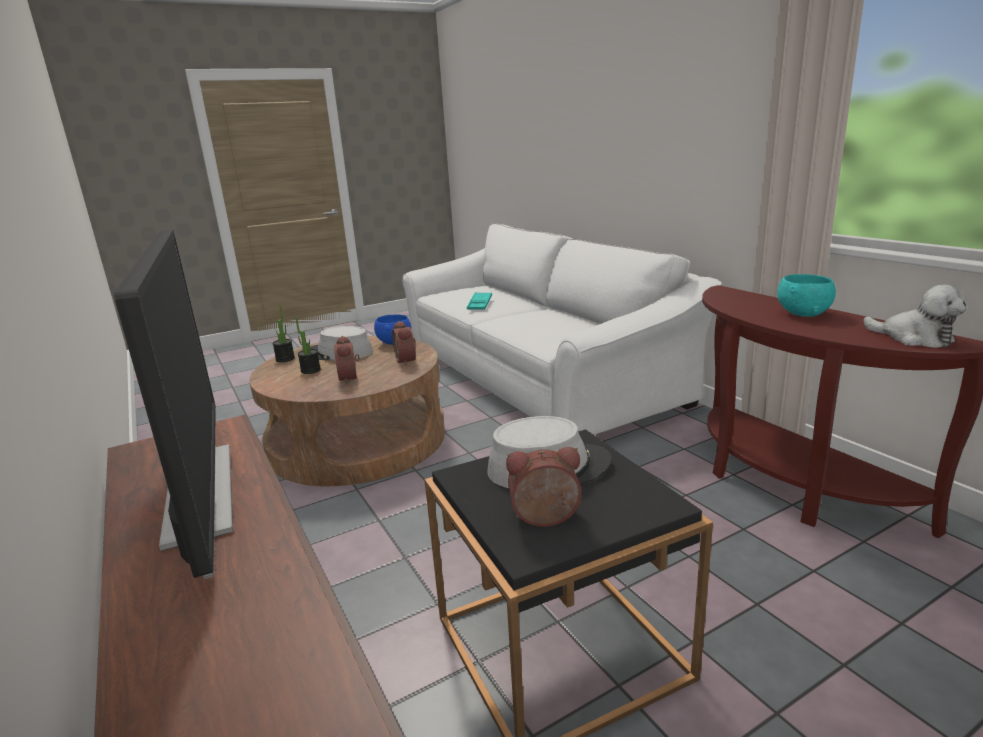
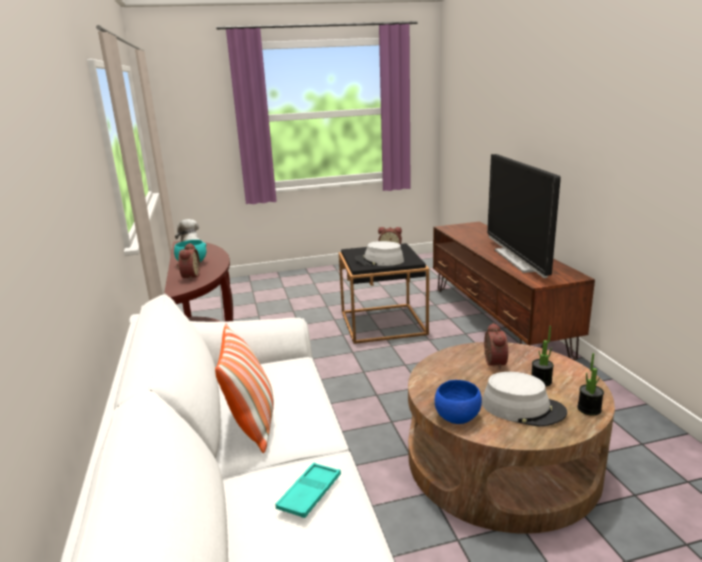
camera: 165 degrees left, 0 degrees up
(407, 360) = (439, 379): alarm clock -> alarm clock (189, 277)
(544, 316) = (252, 424): none -> pillow

